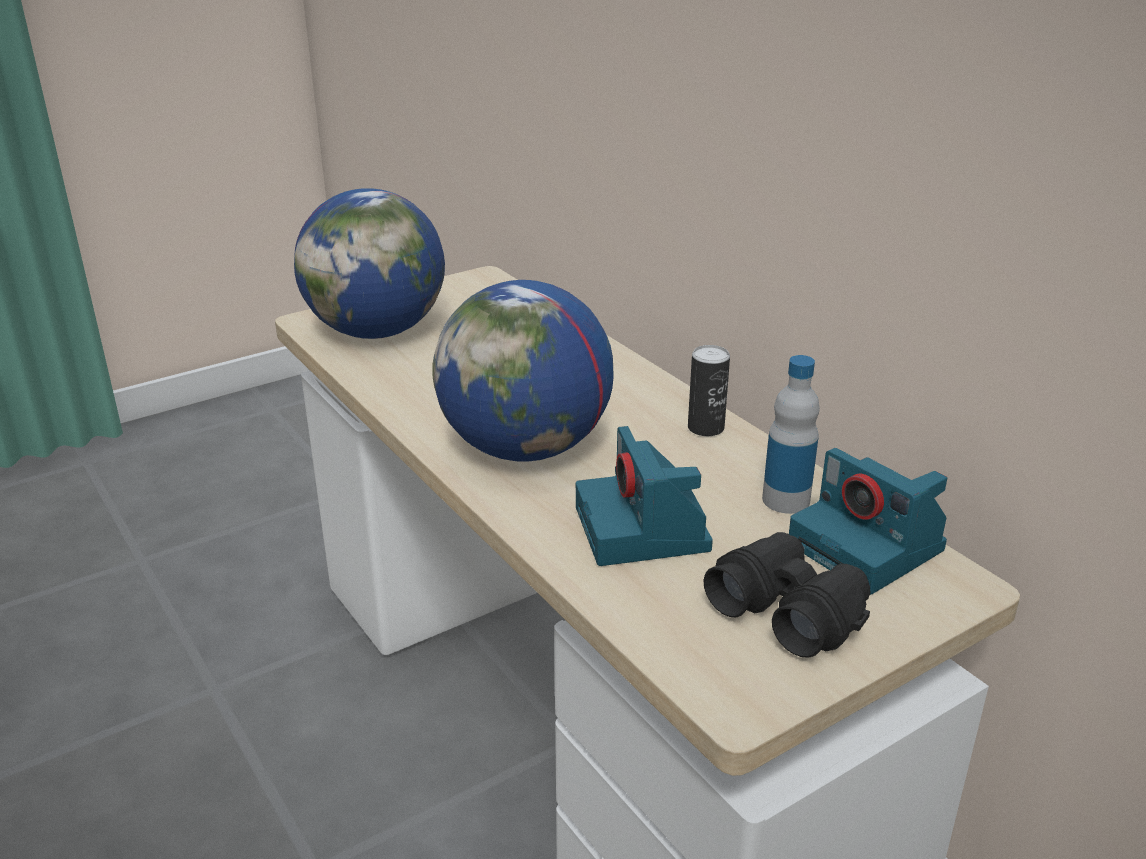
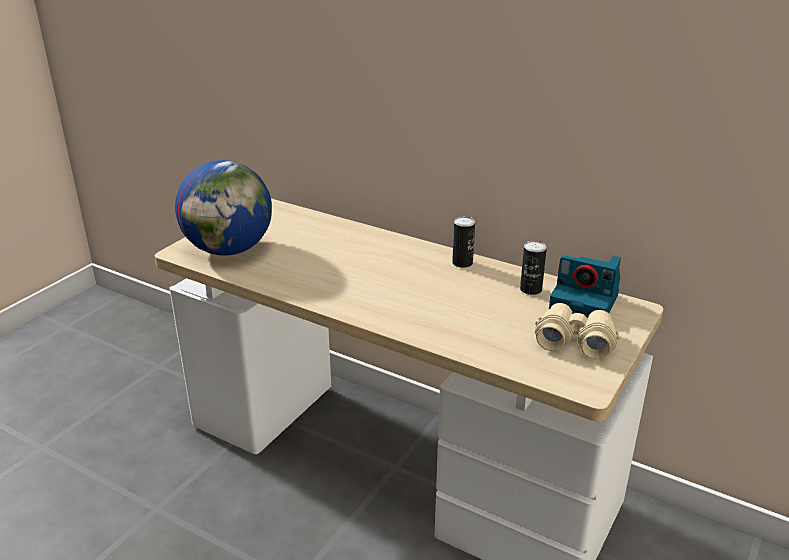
camera: 25 degrees left, 0 degrees up
(526, 448) = (380, 296): globe -> none
(644, 530) = (477, 322): camera -> none
(786, 500) = (530, 289): bottle -> can
(788, 610) = (574, 340): black binoculars -> beige binoculars

